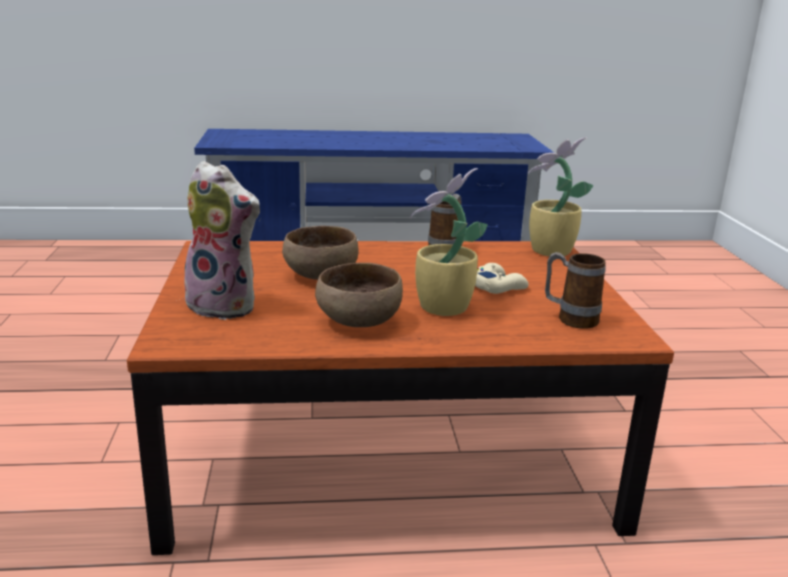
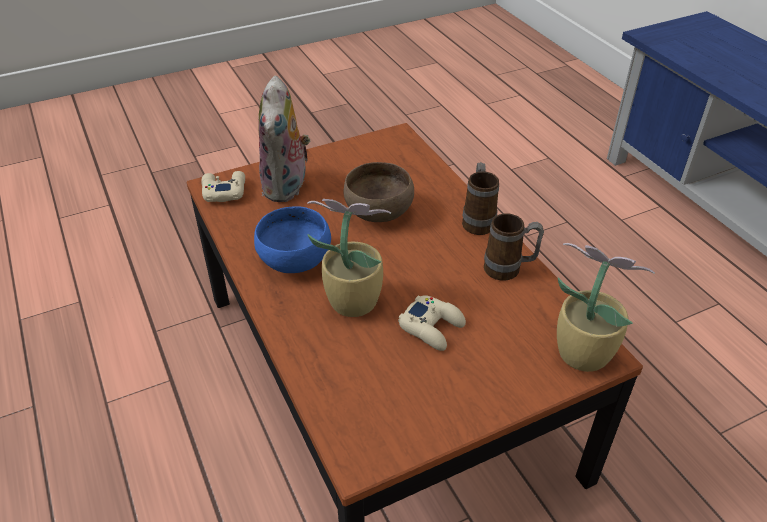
camera: 70 degrees right, 20 degrees up
(186, 338) = (224, 191): none -> beige game controller
(357, 322) = (293, 259): brown bowl -> blue bowl
(569, 319) = (378, 398): mug -> mug (478, 220)

